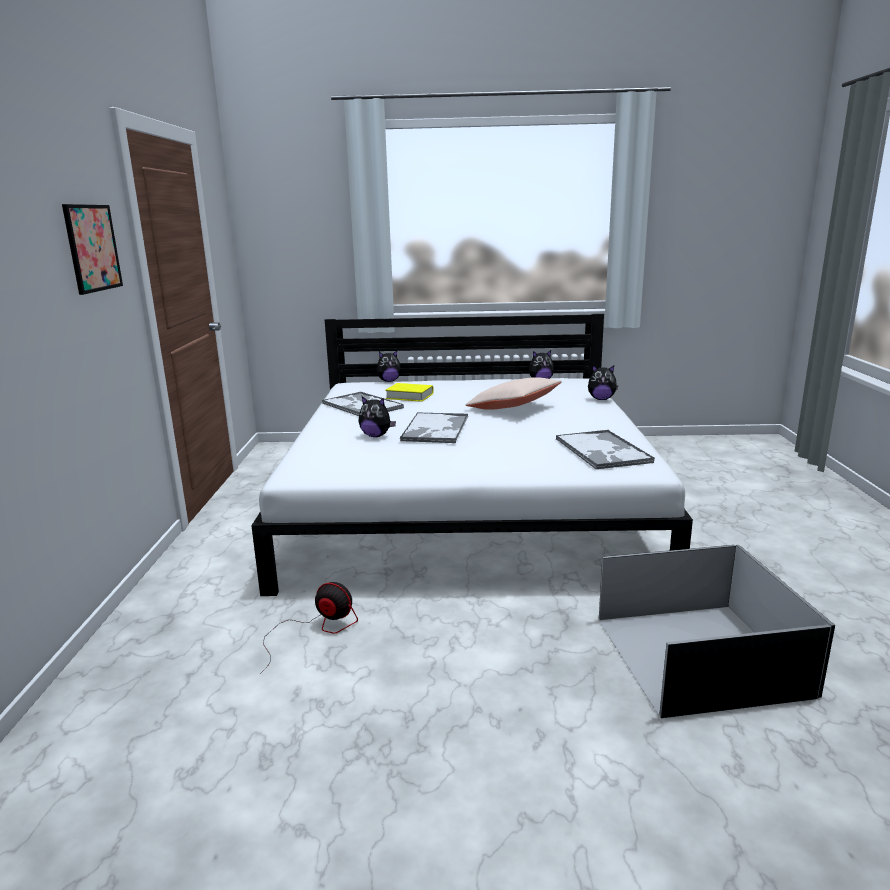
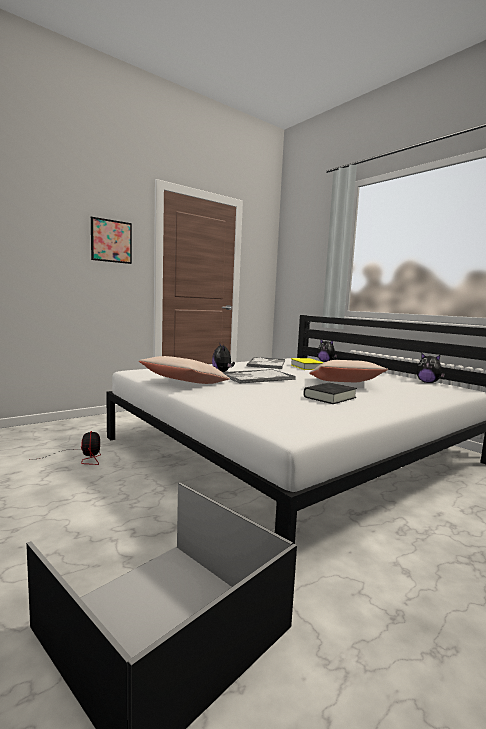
camera: 50 degrees right, 10 degrees down
(415, 466) = (185, 383): none -> beige pillow
(556, 427) = (329, 397): none -> black book
(601, 399) = (439, 399): plush toy -> none
(603, 451) = (306, 414): tray -> none

